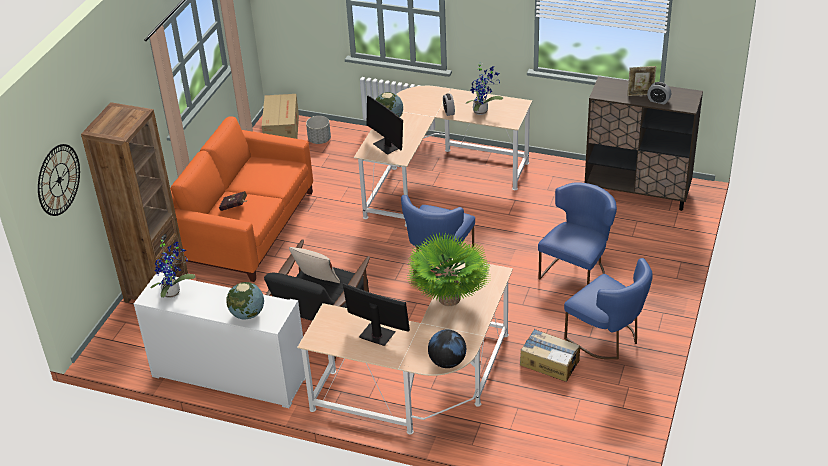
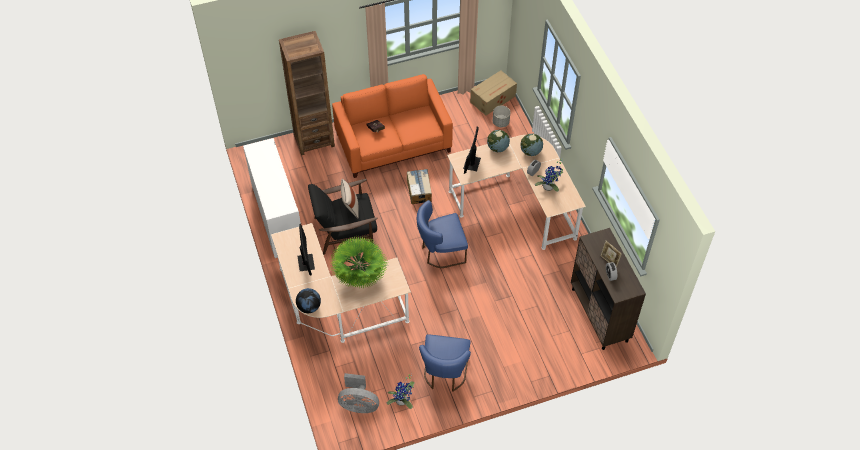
camera: 50 degrees right, 15 degrees up
(59, 180) = (251, 56): wall clock -> none
(174, 292) = (263, 155): potted plant -> potted plant (403, 401)
(247, 314) = (271, 197): globe -> globe (530, 152)
(549, 362) = (402, 356): cardboard box -> cardboard box (419, 190)
(577, 271) = (492, 325): blue chair -> none
(584, 433) = (359, 404): none -> grey fan

